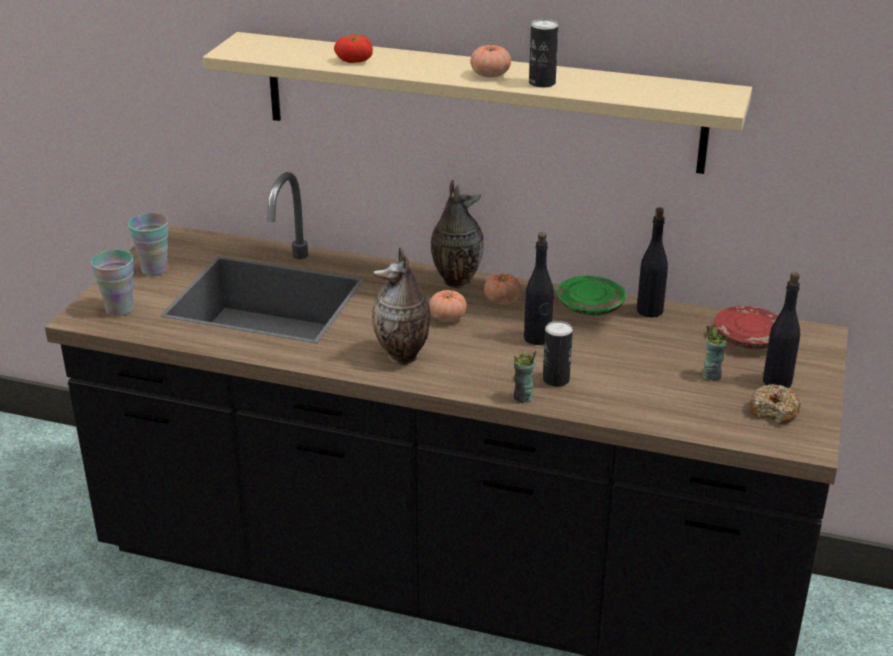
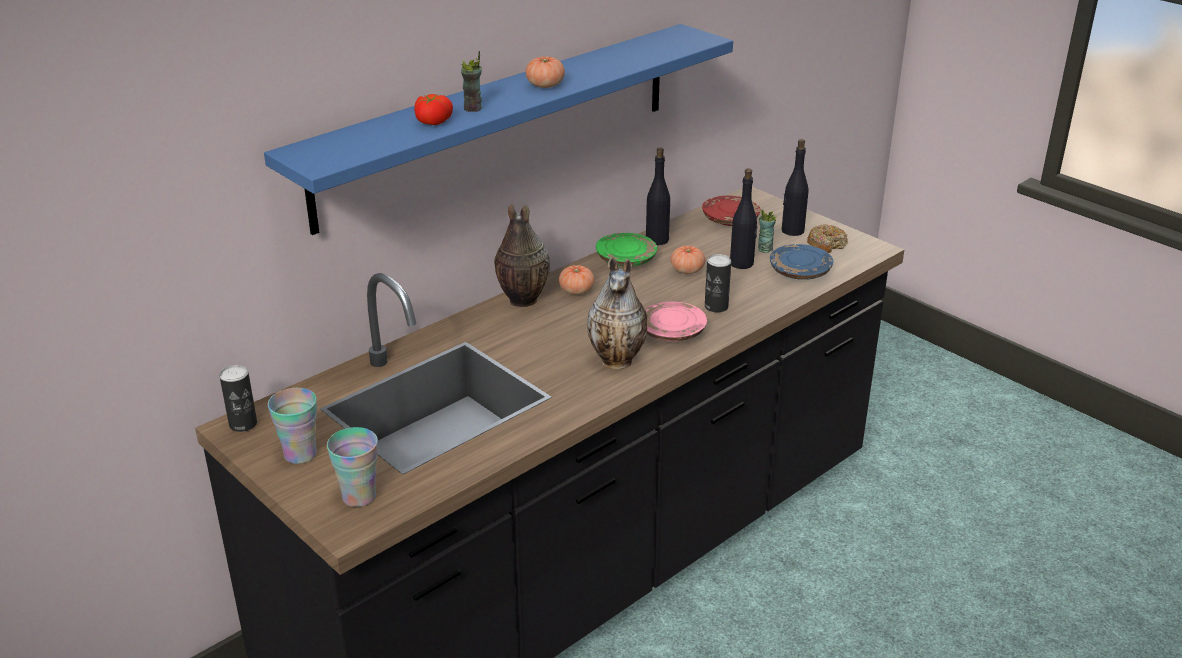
camera: 60 degrees left, 0 degrees up
(447, 317) = (577, 322): tomato -> tomato (687, 270)
(480, 101) = (499, 123): beige shelf -> blue shelf
(481, 369) = (672, 332): none -> pink plate
(523, 398) = (729, 328): cup -> cup (473, 108)
(537, 338) = (650, 295): black bottle -> black bottle (742, 263)
(542, 83) = (588, 74): can -> can (243, 424)
(688, 410) = (800, 272): none -> blue plate

